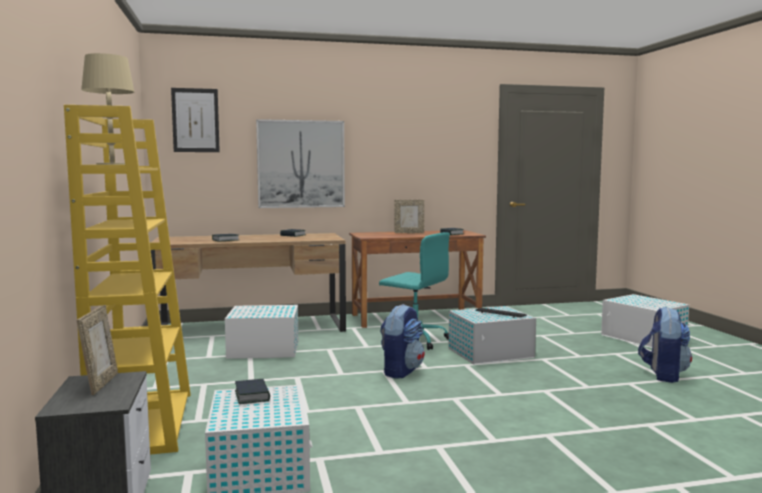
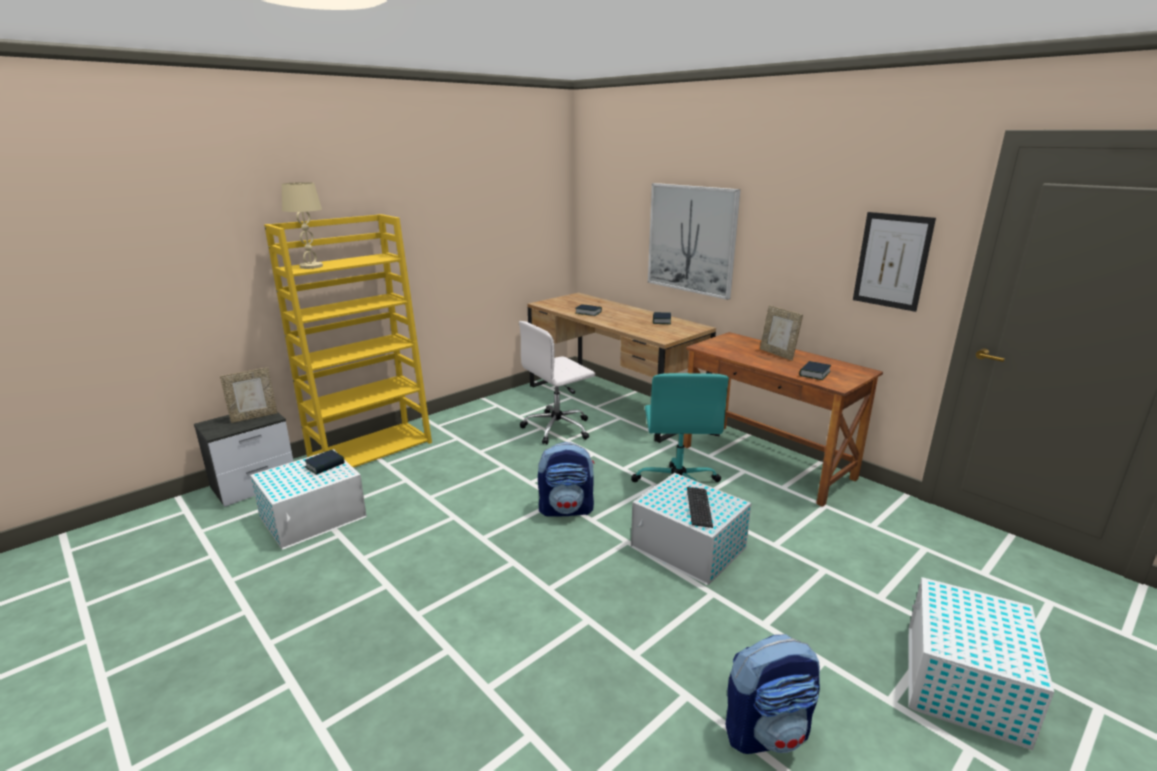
camera: 60 degrees right, 15 degrees up
(195, 120) = (608, 181): picture -> picture (892, 261)
(262, 349) = (558, 428): white storage box -> white office chair

